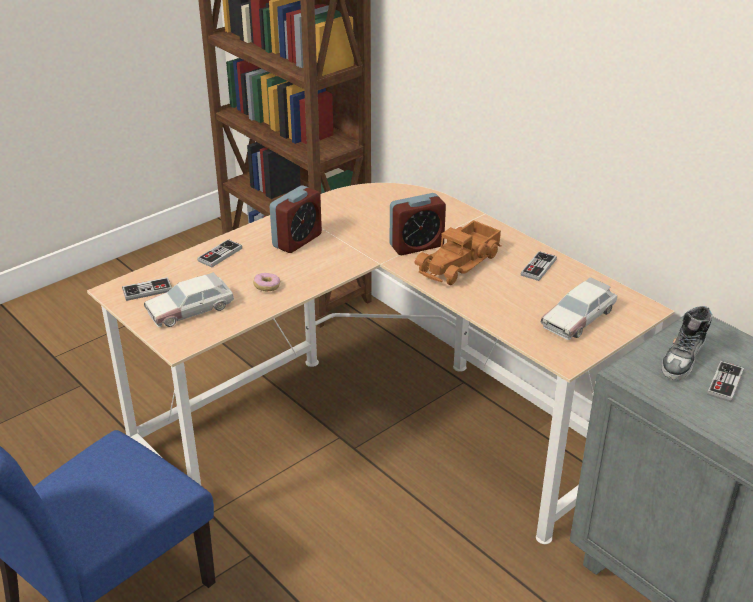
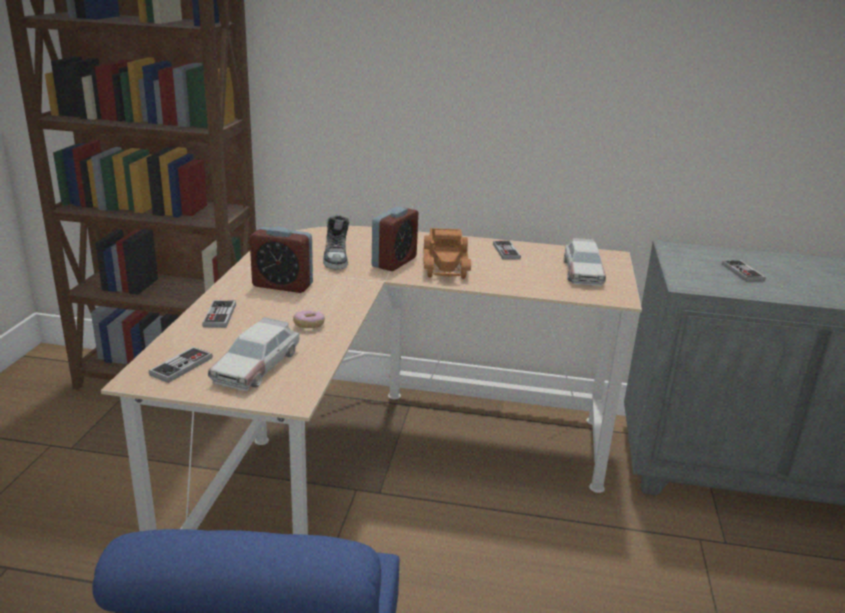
camera: 40 degrees left, 10 degrees down
(297, 240) = (282, 285): alarm clock -> alarm clock turned 105 degrees clockwise
(683, 358) = (698, 267): shoe -> shoe (336, 258)

